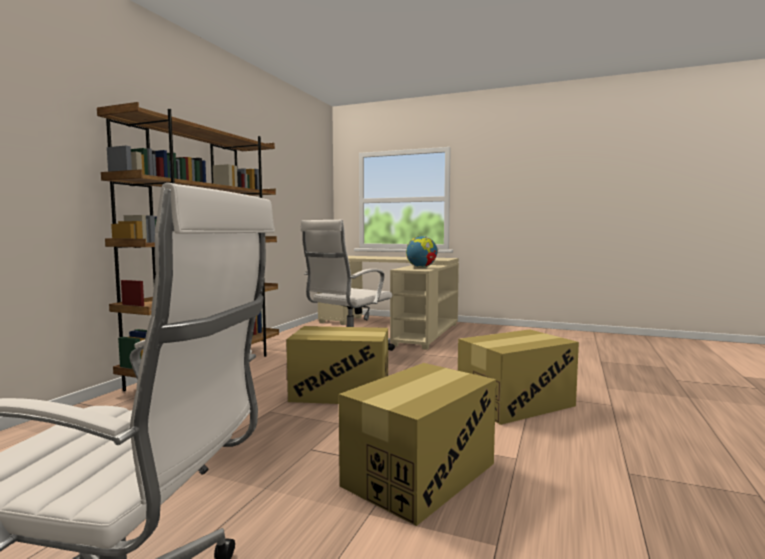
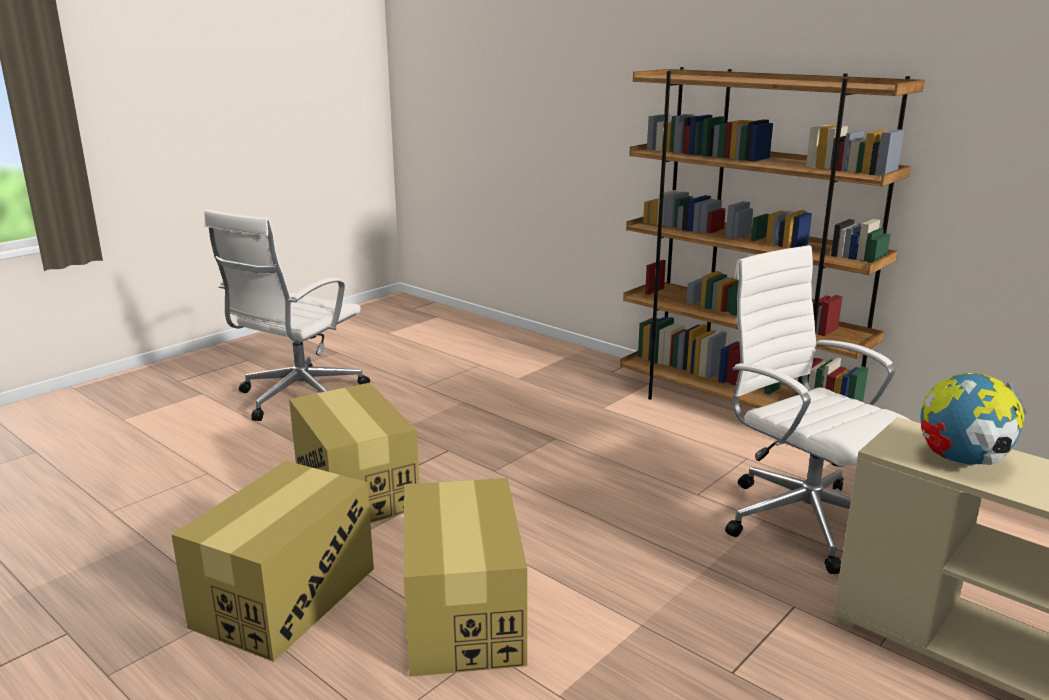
camera: 110 degrees right, 15 degrees up
(340, 392) = (594, 483): cardboard box -> cardboard box (285, 596)

